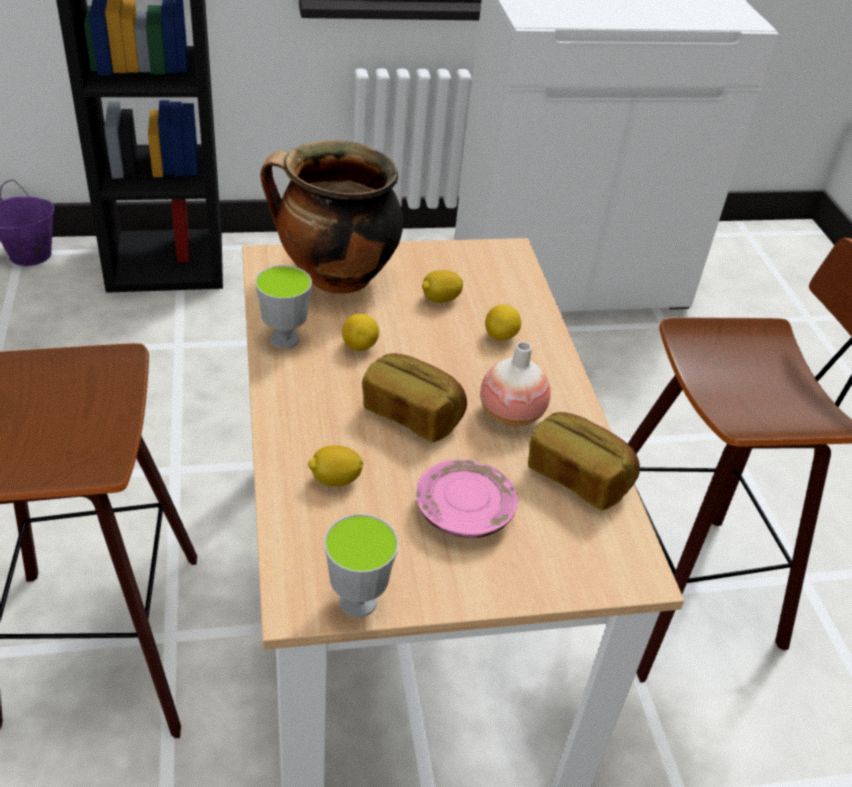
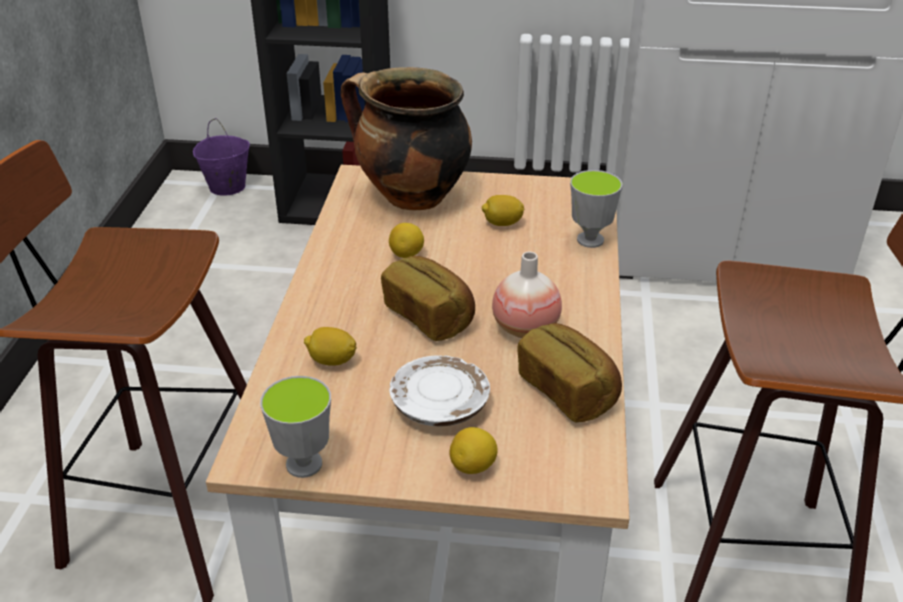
camera: 20 degrees right, 5 degrees down
(284, 339) = (341, 242): cup -> cup (590, 240)
(463, 511) = (439, 404): pink plate -> white plate
(501, 336) = (547, 261): lemon -> lemon (473, 467)

